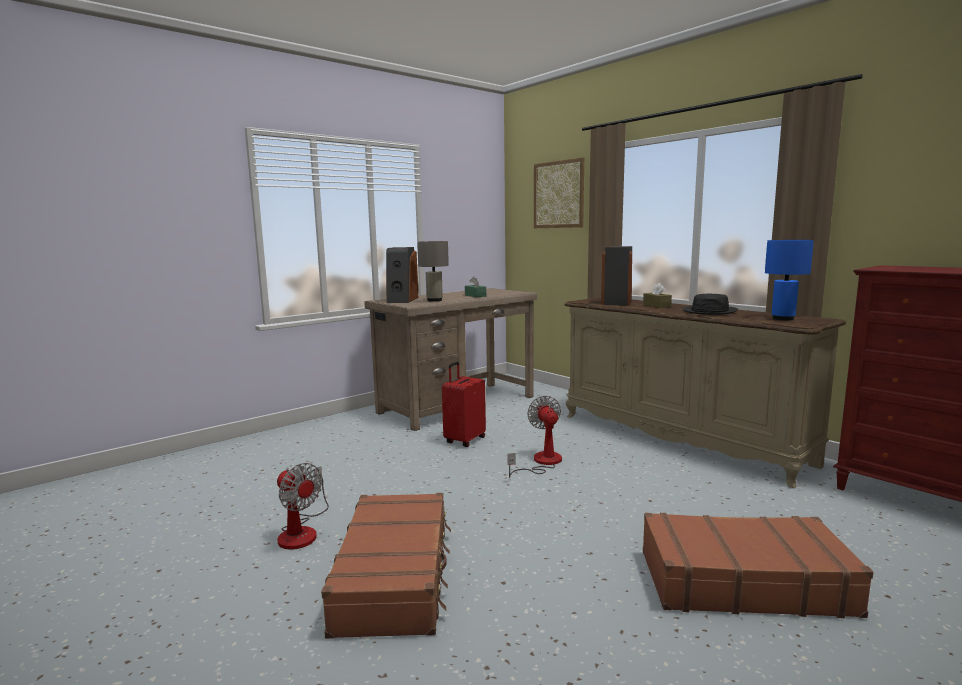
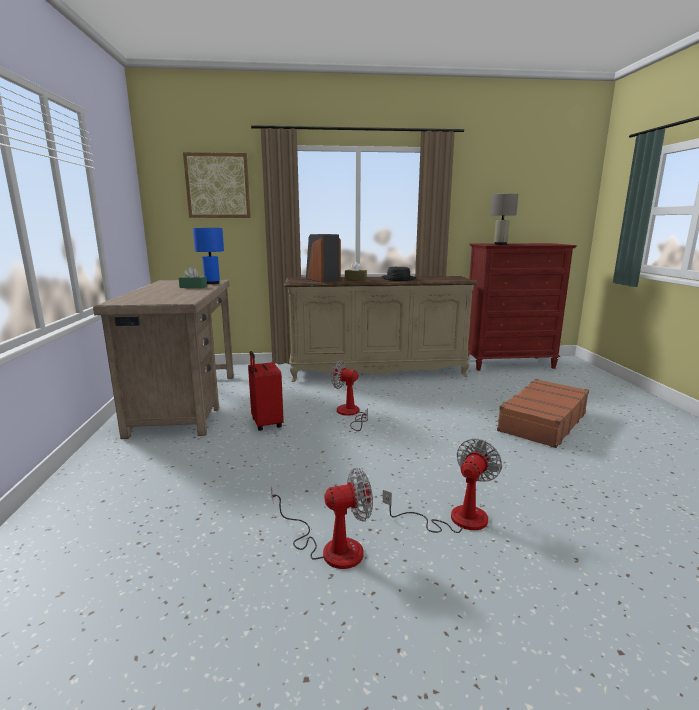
camera: 55 degrees left, 5 degrees up
(395, 576) = (455, 519): brown suitcase -> fan
(402, 300) = (140, 299): speaker -> none
(434, 300) = (179, 295): grey table lamp -> grey table lamp (500, 244)
(782, 319) = (444, 278): blue table lamp -> blue table lamp (212, 283)

